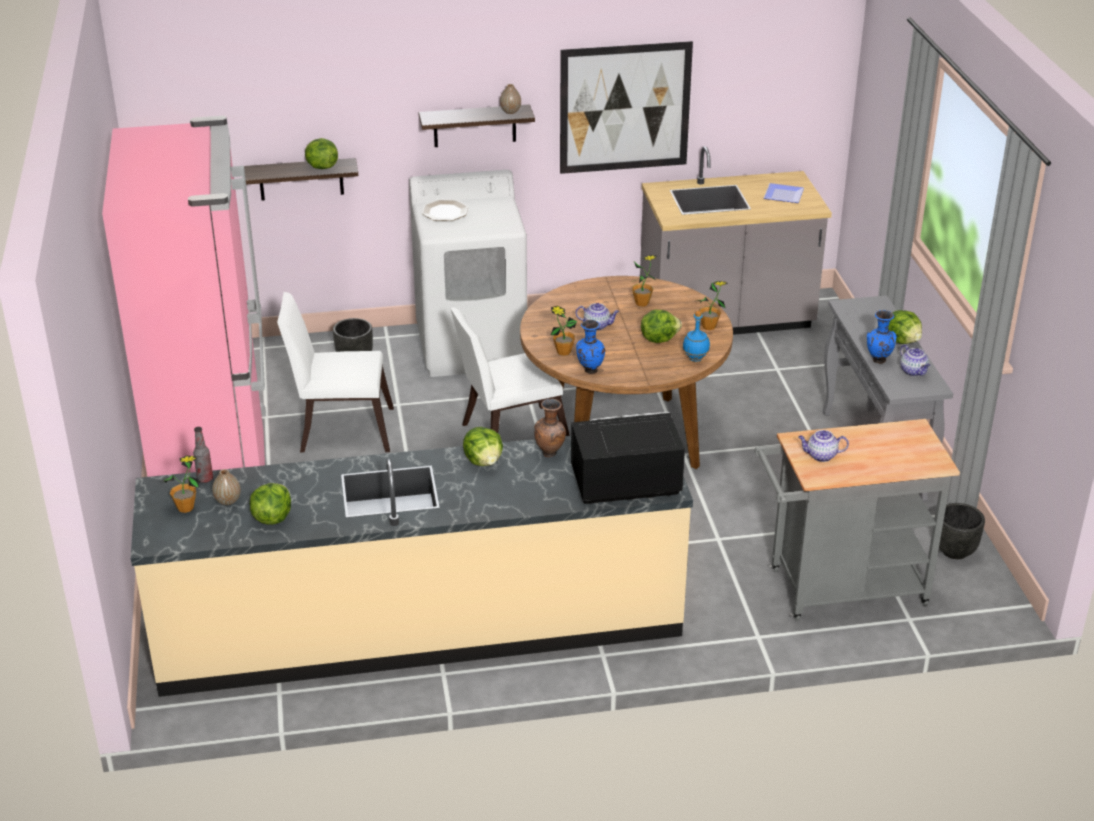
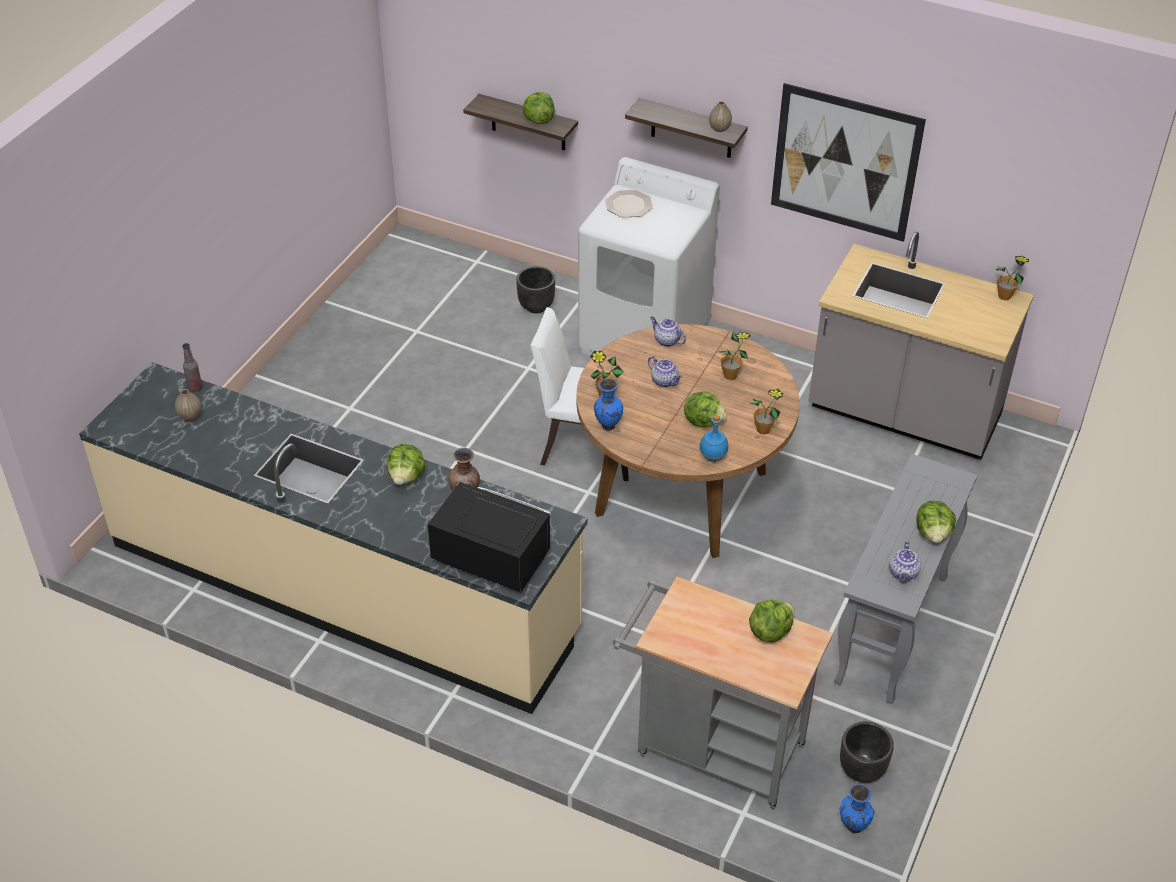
camera: 35 degrees right, 10 degrees up
(185, 508) = (156, 407): potted plant -> potted plant (1004, 296)
(216, 463) = (340, 357): pink fridge -> none
(272, 517) = (203, 448): lettuce -> lettuce (770, 631)
(340, 429) = (460, 370): white chair -> none
(785, 195) = (981, 316): plate -> none
(820, 456) = (688, 620): teapot -> teapot (666, 340)
(878, 361) = (882, 544): blue vase -> blue vase (852, 827)

